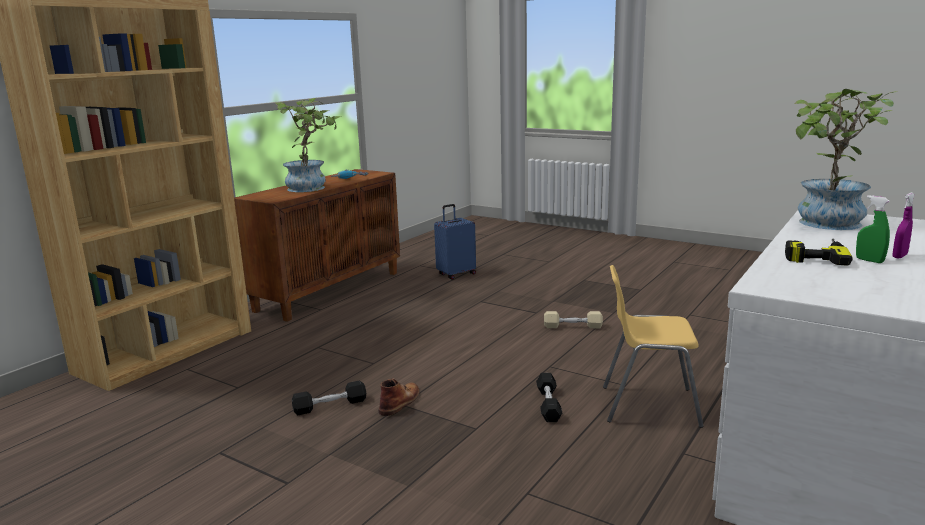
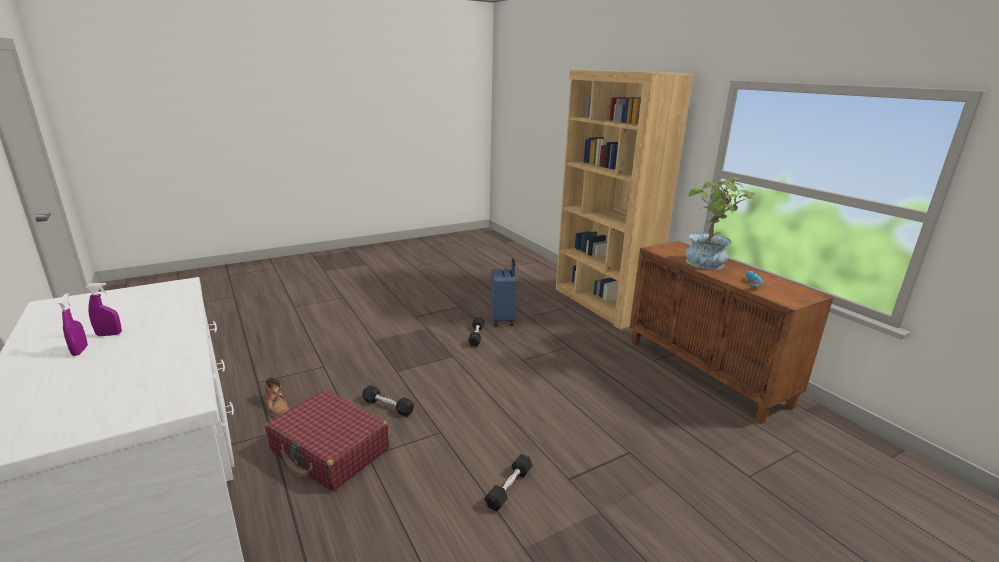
camera: 115 degrees right, 5 degrees up
(400, 402) = (456, 356): brown boot -> brown boot (277, 407)
(456, 274) = (746, 468): blue suitcase -> blue suitcase (503, 320)
(573, 326) = (509, 488): beige dumbbell -> black dumbbell
(648, 405) = (330, 451): yellow chair -> red suitcase
(814, 255) = (158, 324): power drill -> none
(826, 224) = (163, 379): potted plant -> none
(869, 260) = (109, 334): green spray bottle -> purple spray bottle

